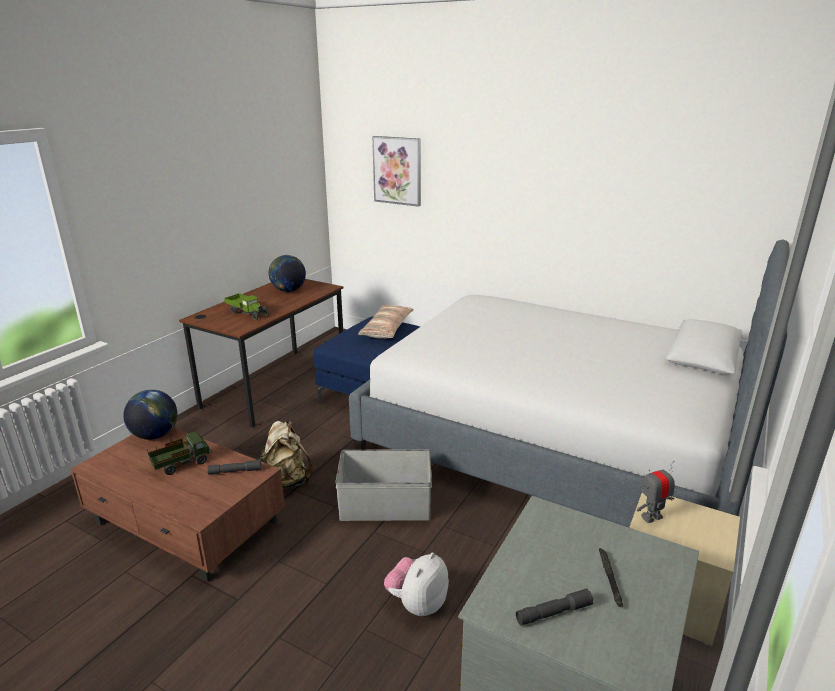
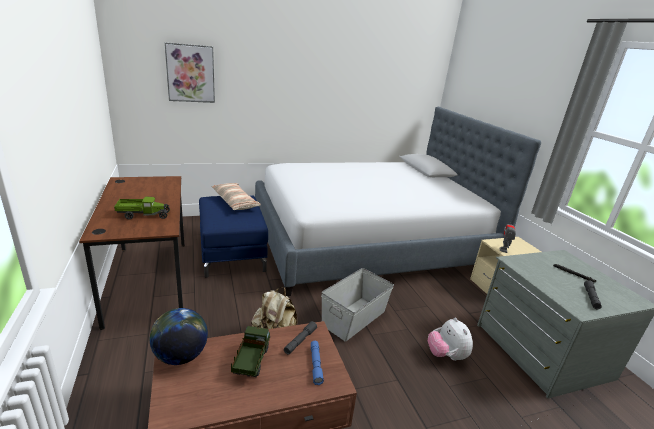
camera: 50 degrees left, 0 degrees up
(212, 494) = (316, 365): none -> blue flashlight
(288, 291) = (141, 189): globe -> none

